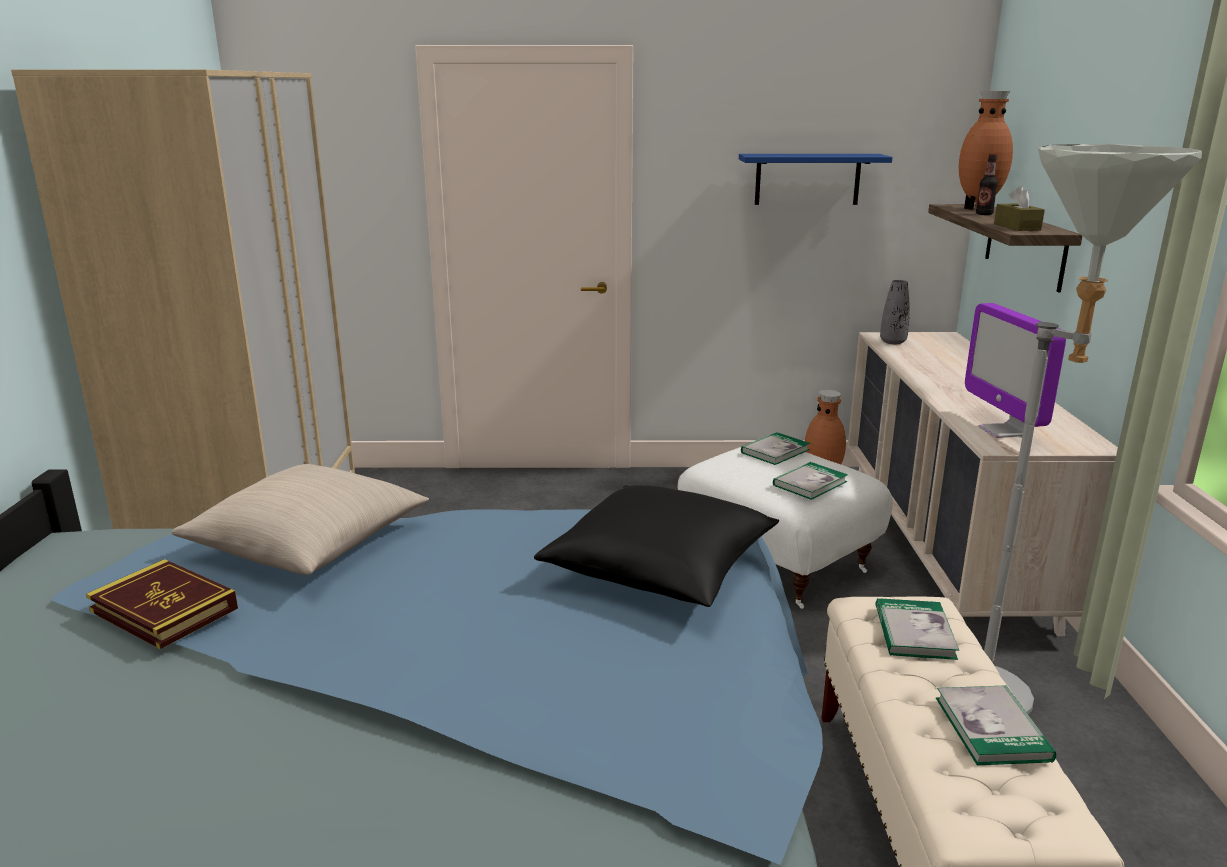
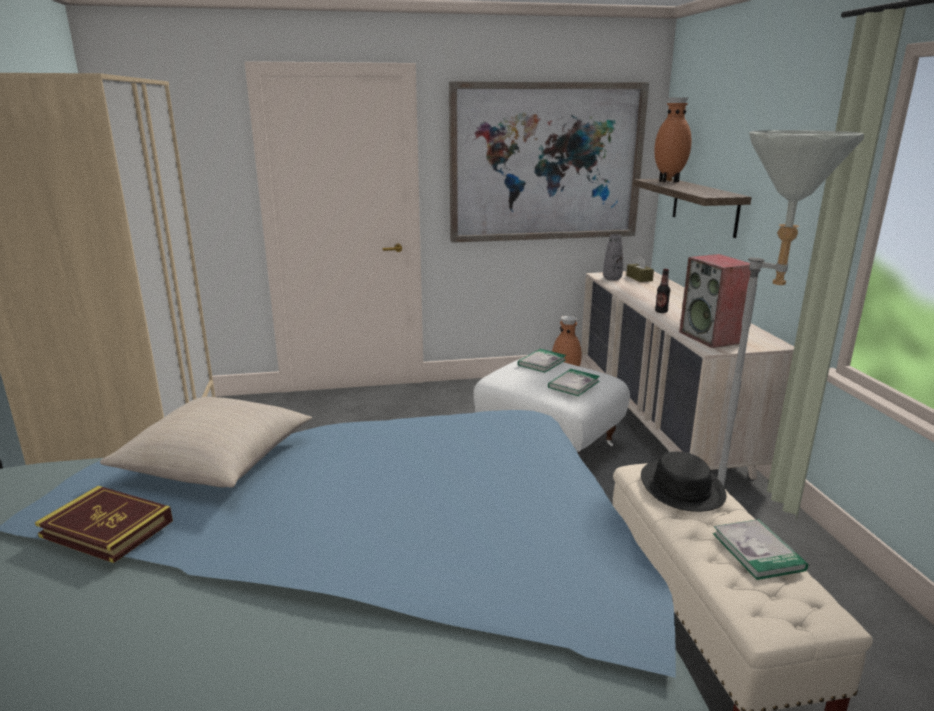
camera: 10 degrees left, 0 degrees up
(660, 570) = (505, 458): black pillow -> none
(807, 179) = (545, 163): blue shelf -> picture
(914, 632) = (682, 487): book -> black hat
(984, 214) = (676, 185): bottle -> bottle (661, 311)
(1003, 431) = (711, 337): monitor -> speaker
(1017, 227) = (705, 193): brown tissue box -> brown tissue box (639, 278)

